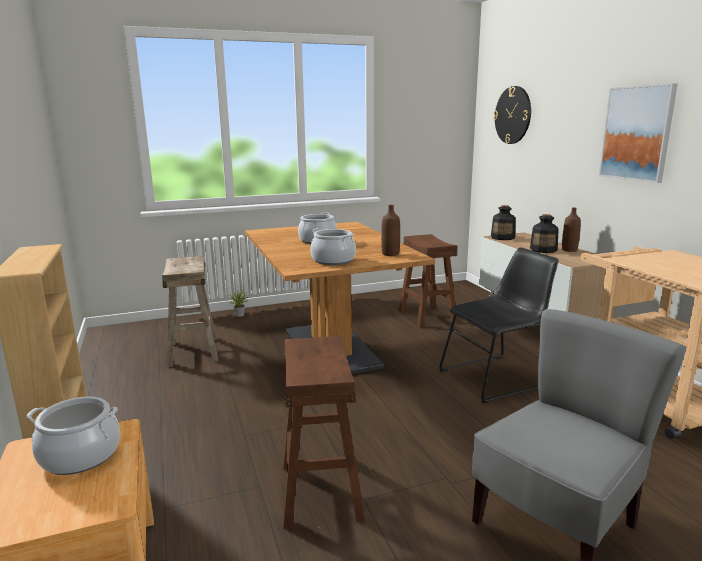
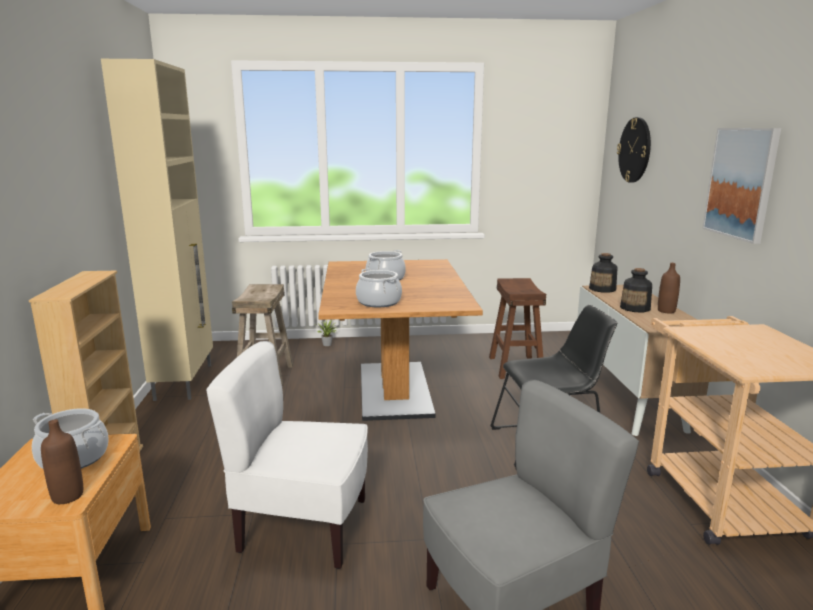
camera: 15 degrees right, 0 degrees up
(107, 366) = (185, 381): none -> beige cabinet
(320, 490) = (303, 527): brown stool -> white chair
(390, 254) = (442, 300): brown bottle -> brown bottle (67, 496)

